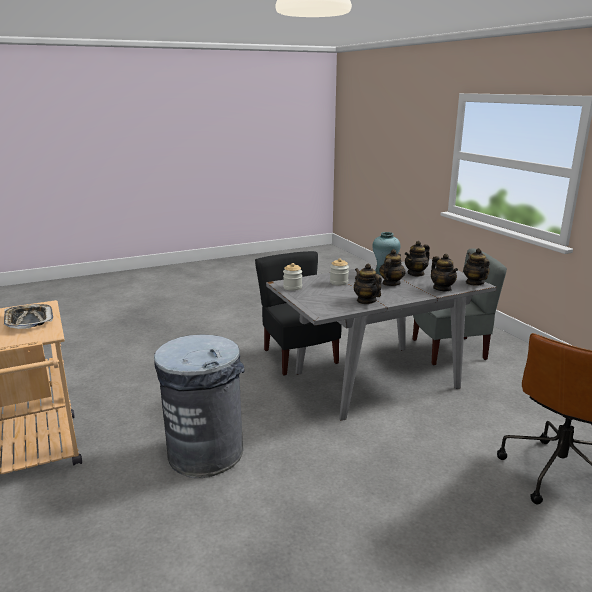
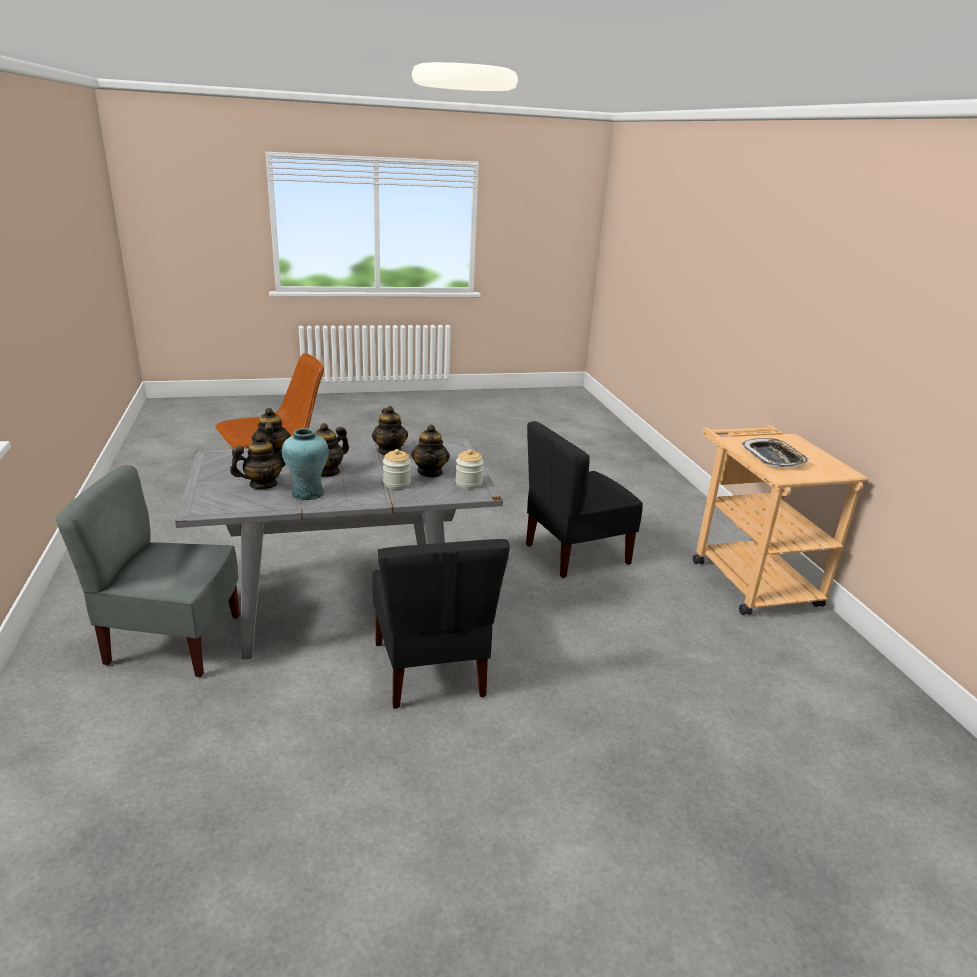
camera: 170 degrees left, 5 degrees up
(206, 453) = (575, 554): grey trash can -> black chair
(474, 283) = (212, 458): teapot -> teapot (430, 472)

